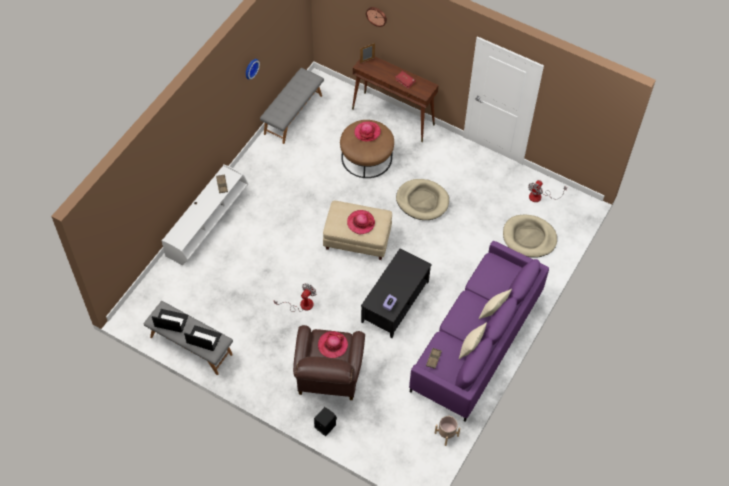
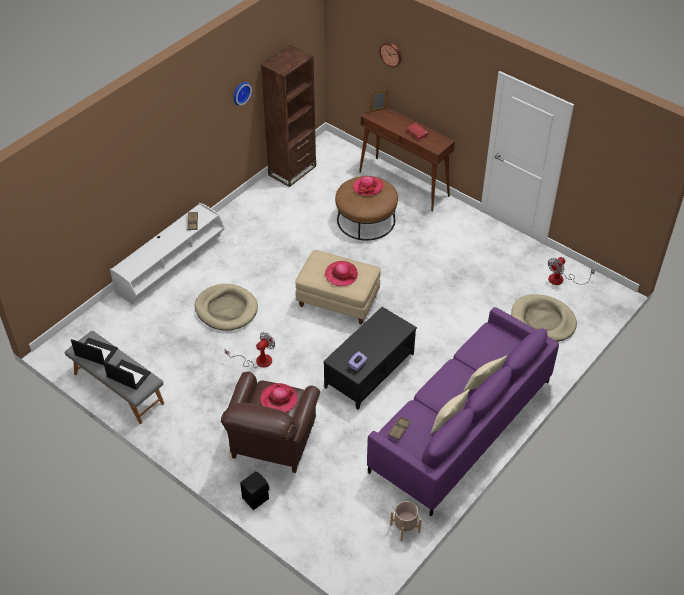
camera: 10 degrees right, 10 degrees down
(292, 114) = (292, 170): grey bench -> brown bookcase
(422, 201) = (421, 269): beige dog bed -> beige dog bed (226, 309)

